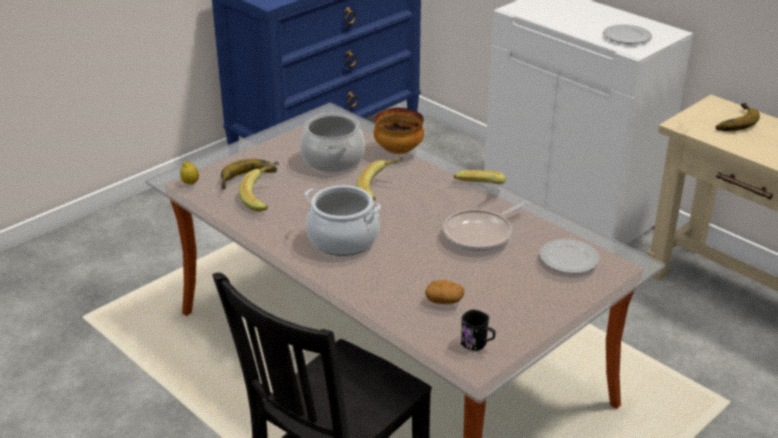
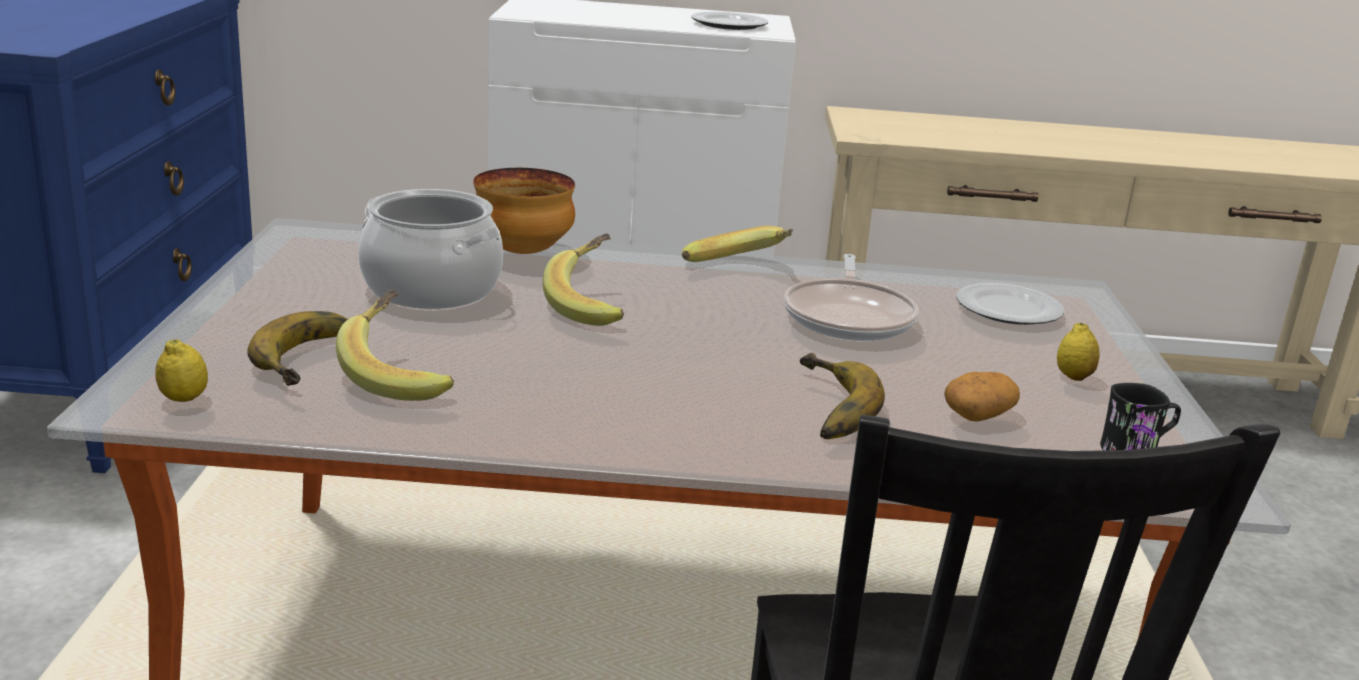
camera: 45 degrees left, 10 degrees down
(343, 239) = (666, 390): cooking pot -> none
(525, 303) = (1073, 377): none -> lemon
(732, 121) = (903, 123): banana -> banana (823, 406)

